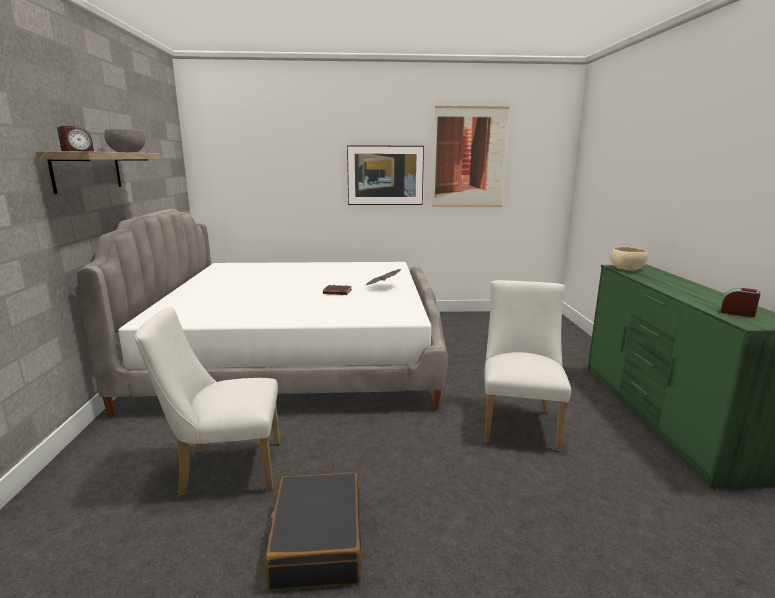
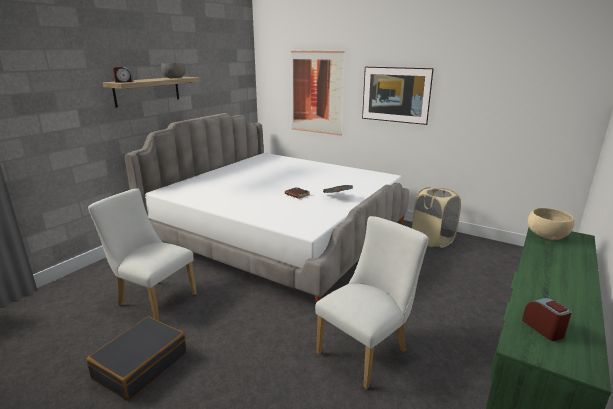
camera: 35 degrees right, 5 degrees up
(452, 322) = (433, 240): none -> beige laundry basket
(469, 157) = (480, 81): picture -> picture (316, 92)

